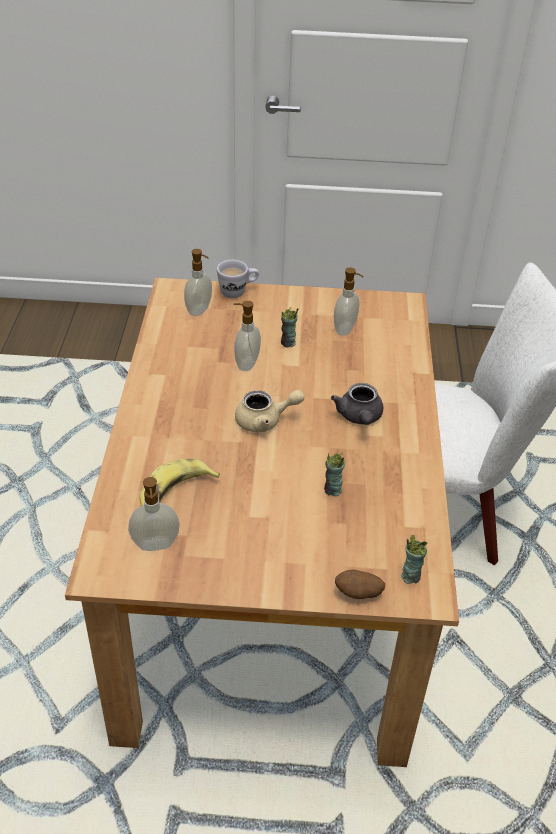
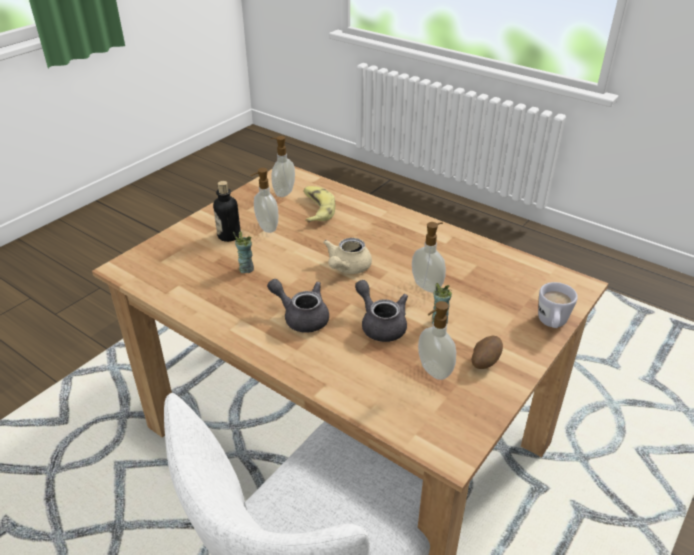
camera: 125 degrees right, 5 degrees down
(199, 310) = (530, 289): soap dispenser -> soap dispenser (266, 228)
(290, 539) = (229, 236): none -> bottle
(322, 371) = (380, 324): none -> grey teapot
(358, 594) = (160, 243): potato -> potato (484, 362)
(410, 576) = (143, 267): cup -> none

